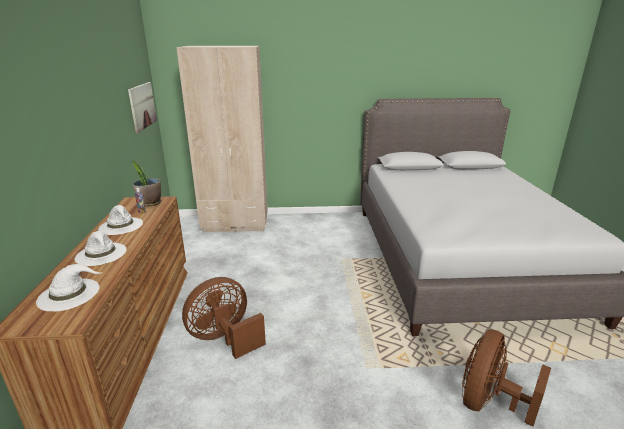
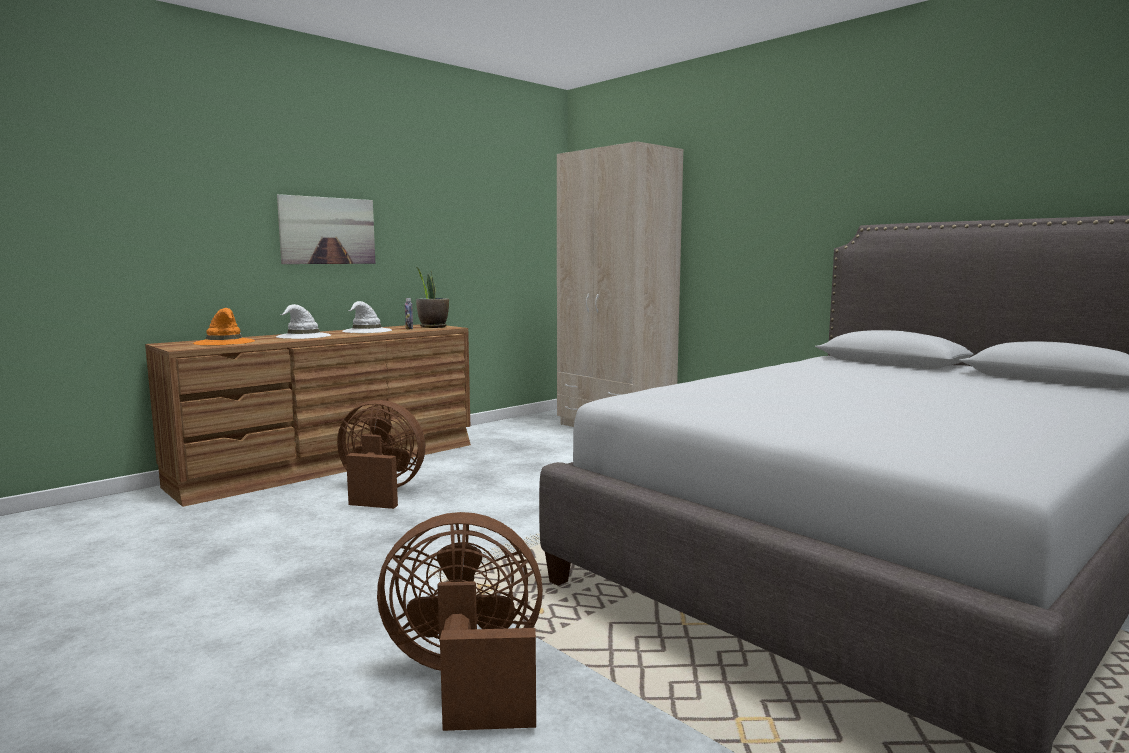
camera: 50 degrees right, 15 degrees down
(69, 294) = (225, 342): white hat -> orange hat
(142, 106) = (523, 234): picture -> picture (327, 230)

